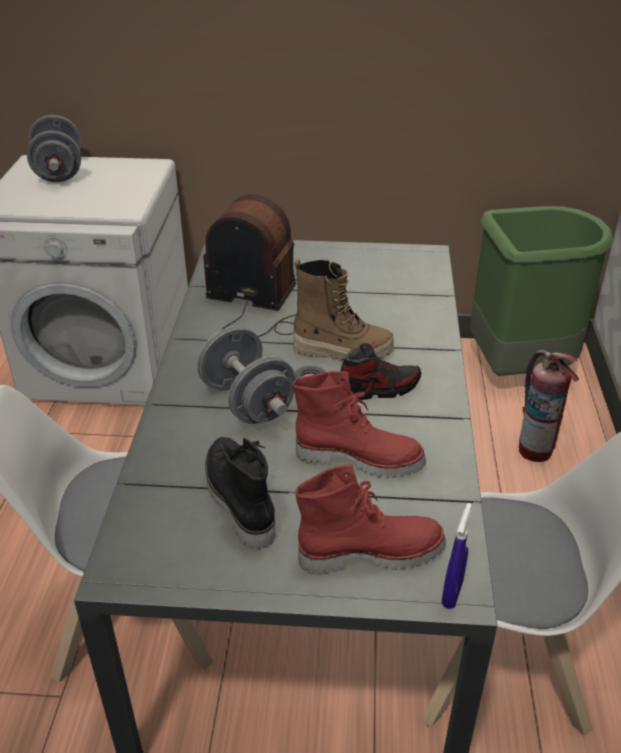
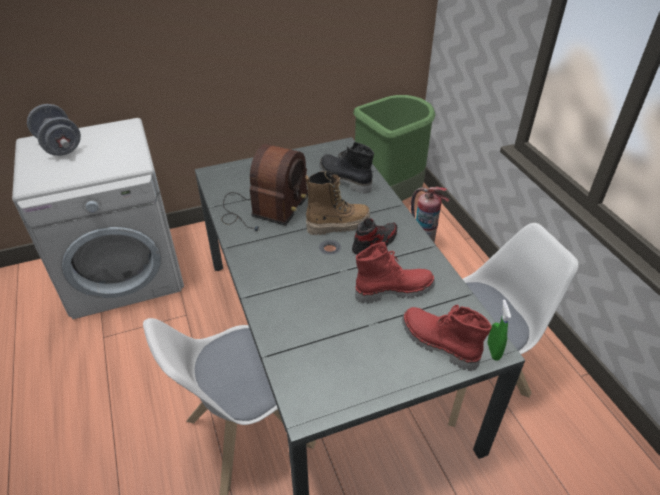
camera: 25 degrees left, 5 degrees up
(238, 501) = (344, 341): black boot -> black boot (344, 179)
(247, 402) = (304, 276): grey dumbbell -> none
(257, 305) = (264, 209): radio -> radio turned 120 degrees clockwise
(370, 552) = (437, 344): red boot -> red boot turned 105 degrees counterclockwise
(452, 593) = (493, 351): blue spray bottle -> green spray bottle

